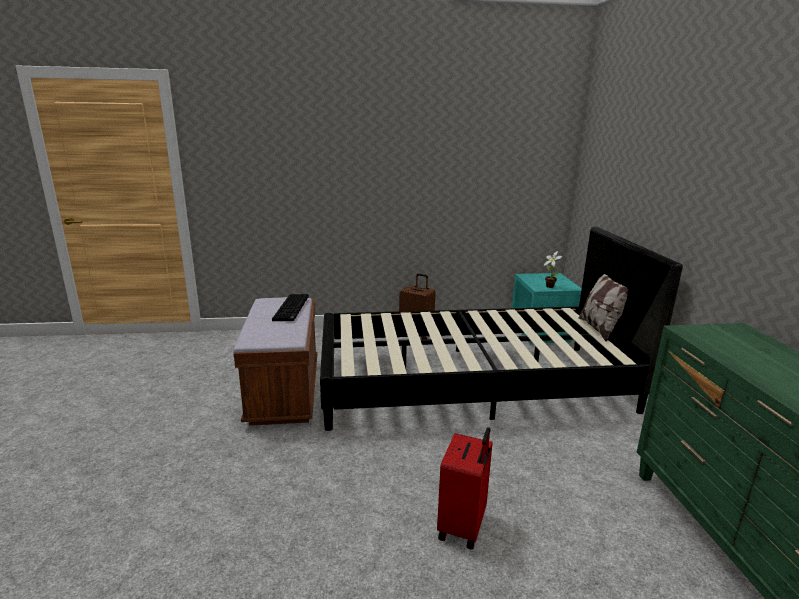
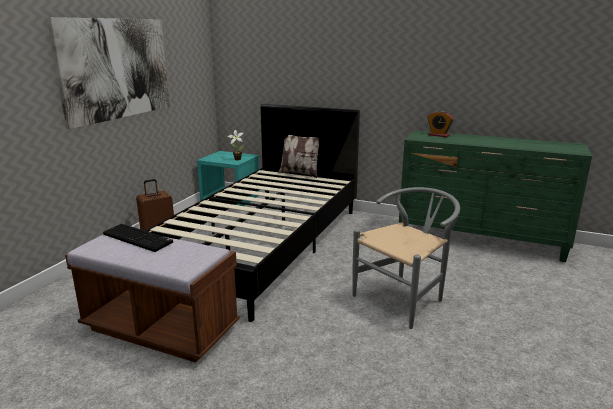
camera: 60 degrees left, 0 degrees up
(419, 162) = (116, 69): none -> picture
(463, 526) = (405, 298): red suitcase -> grey chair
(752, 343) = (438, 135): none -> alarm clock

